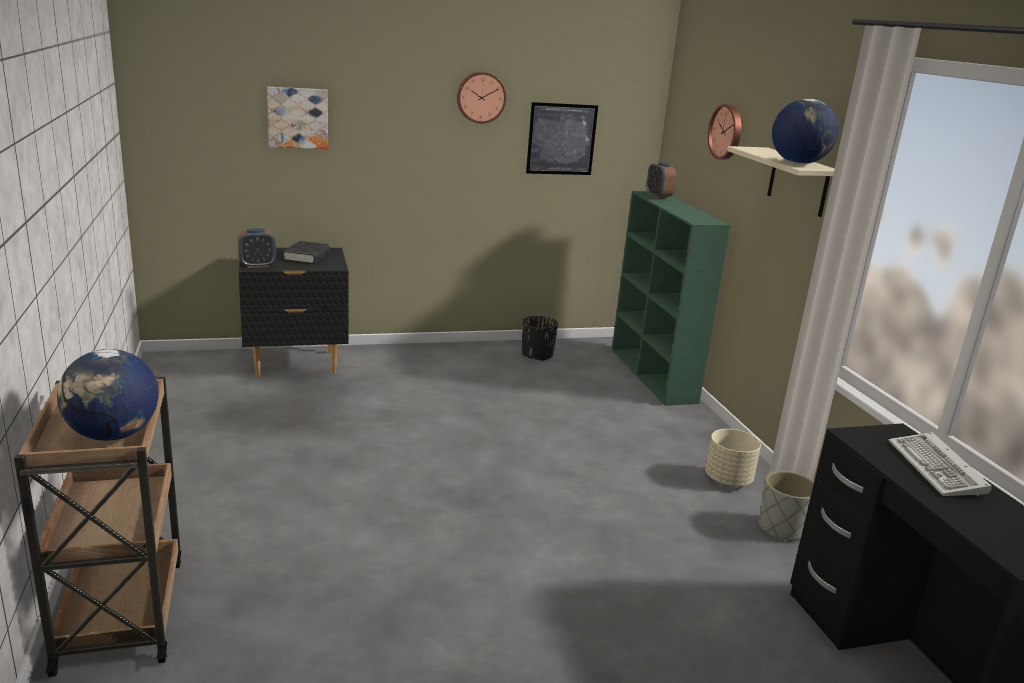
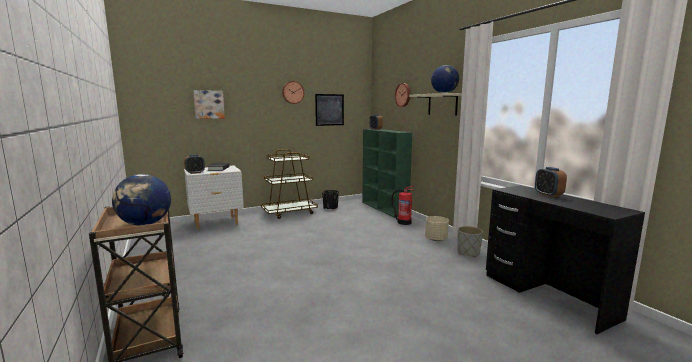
camera: 10 degrees left, 10 degrees down
(295, 364) = (216, 223): black nightstand -> white nightstand
(447, 357) = (289, 212): none -> brown cart
(678, 421) = (403, 222): none -> fire extinguisher
(938, 470) = (548, 195): keyboard -> alarm clock

